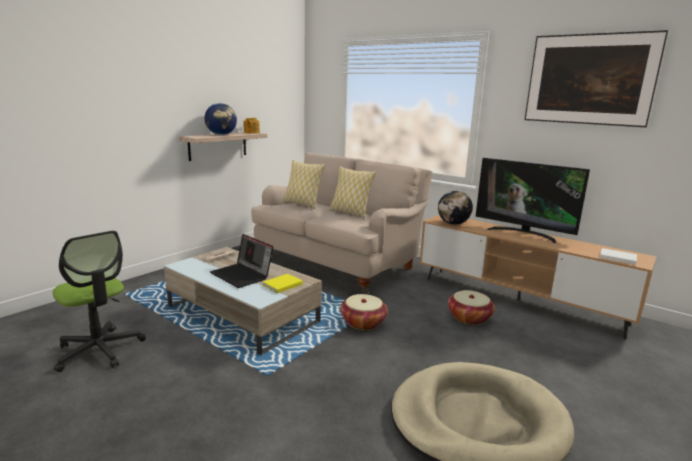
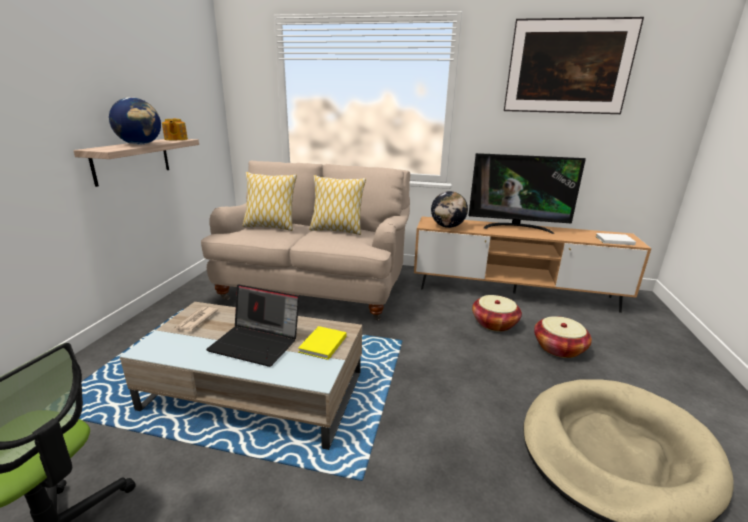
camera: 25 degrees left, 5 degrees up
(363, 322) = (405, 359): basket -> basket (559, 348)

